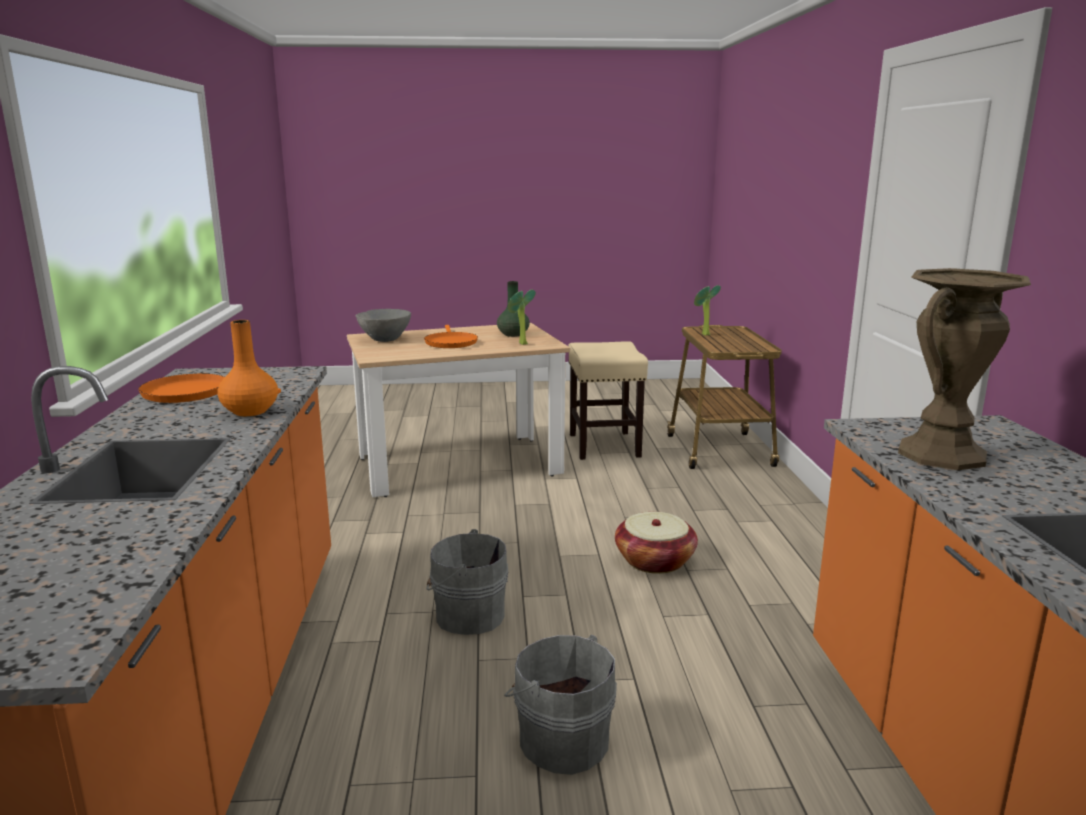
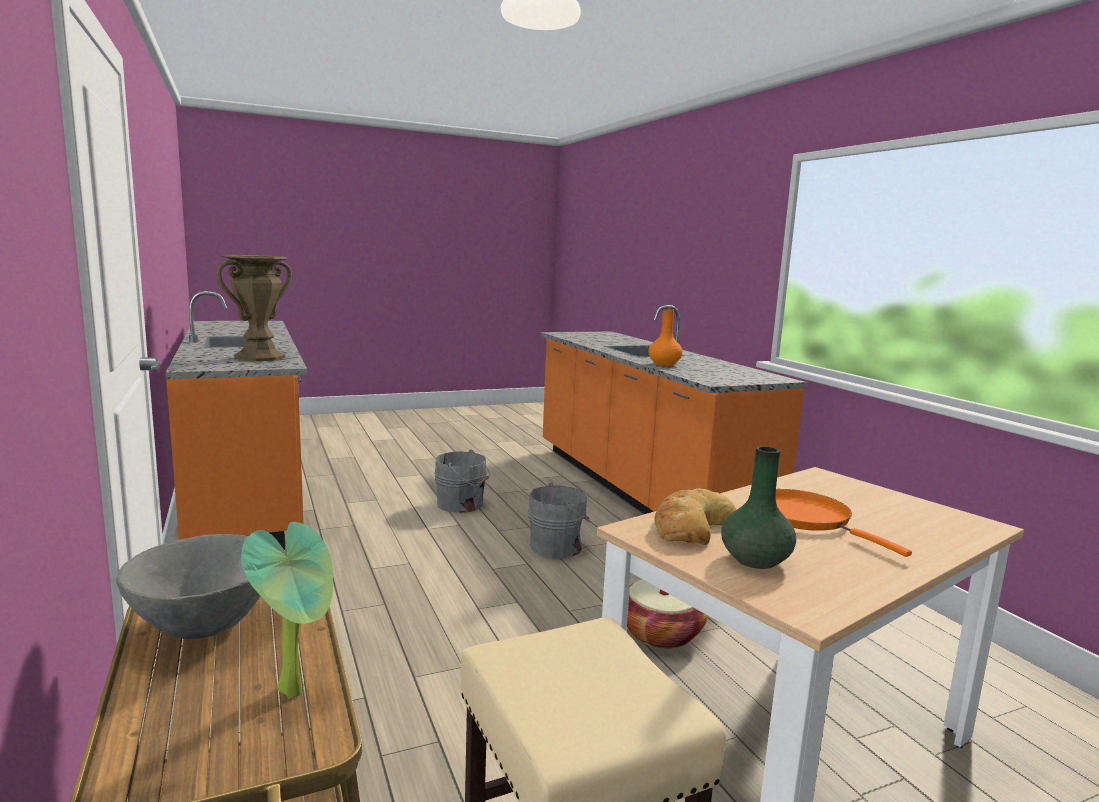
camera: 160 degrees right, 5 degrees down
(192, 394) = (728, 369): orange frying pan -> none
(385, 340) = (916, 515): grey bowl -> grey bowl (205, 627)
(520, 344) = (690, 526): potted plant -> bread
(654, 561) = (418, 608): basket -> basket (660, 633)

